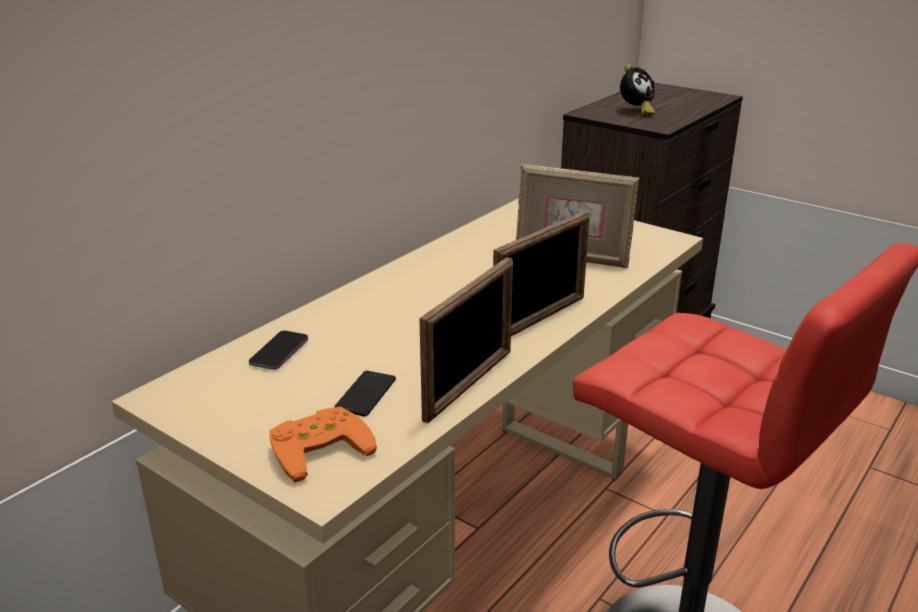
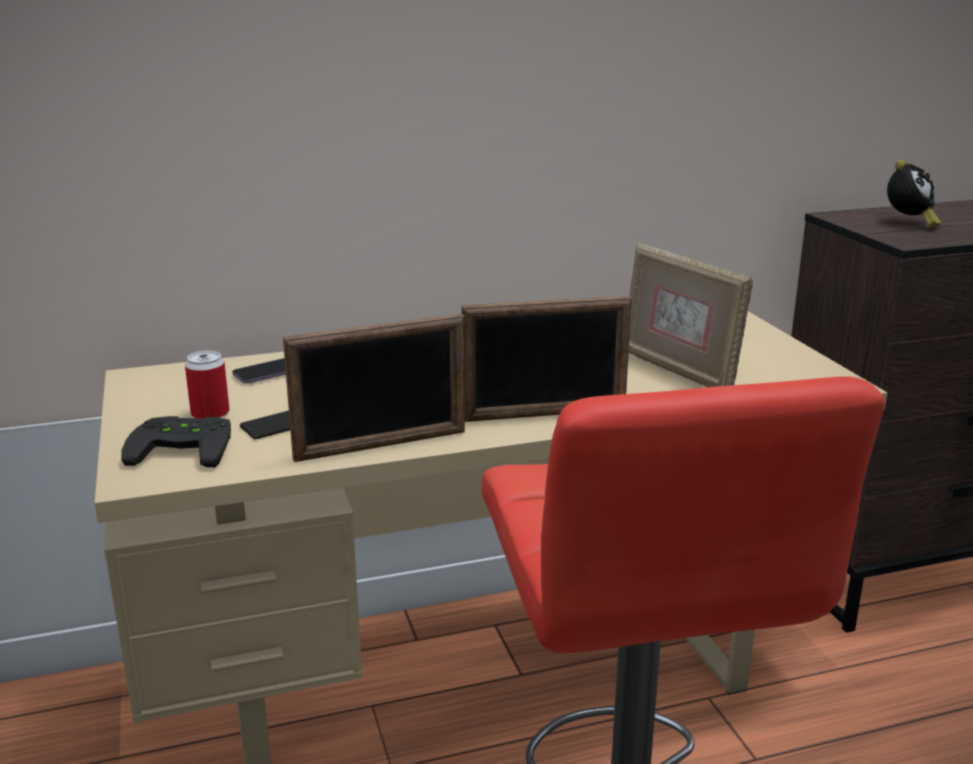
camera: 35 degrees right, 5 degrees down
(288, 407) = (210, 413): none -> can
(318, 446) = (185, 447): orange game controller -> black game controller
(636, 111) = (909, 223): alarm clock -> alarm clock turned 45 degrees counterclockwise

